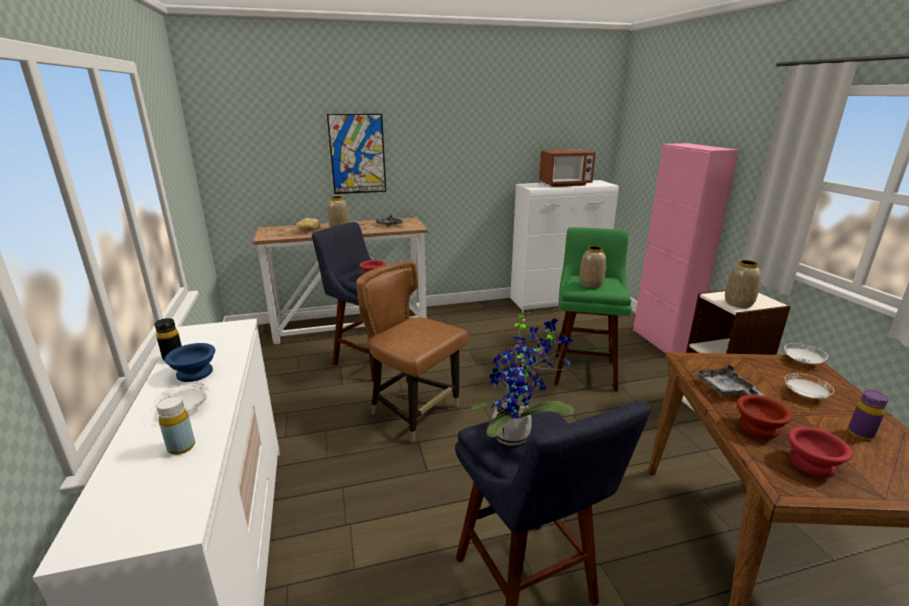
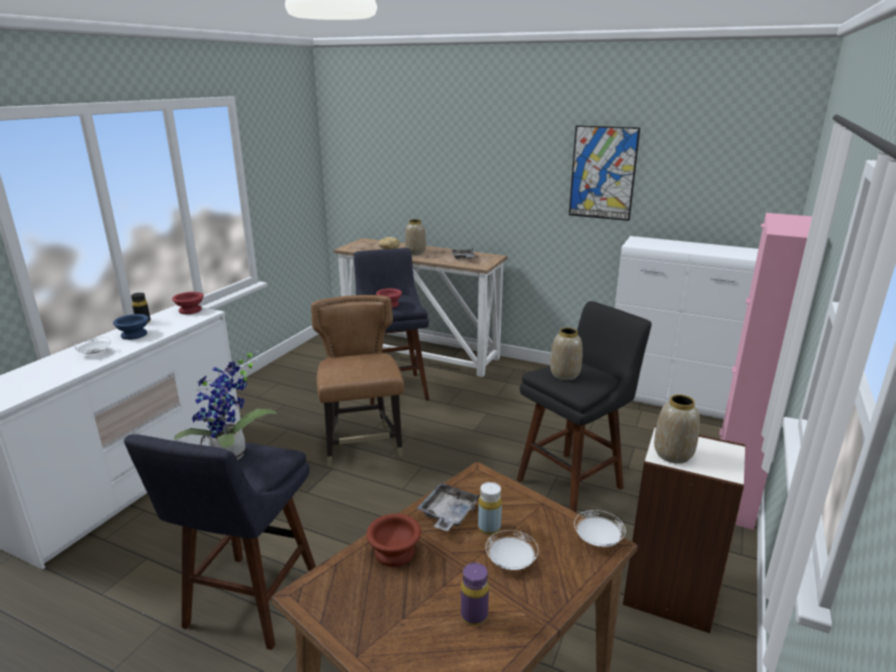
camera: 40 degrees right, 0 degrees up
(181, 447) = (59, 371): yellow bottle -> yellow bottle (489, 528)
(357, 154) = (453, 179): picture -> picture (603, 173)
(565, 184) = (690, 247): microwave -> none
(584, 369) = (574, 481): green stool -> black stool
(809, 463) = (367, 597): red bowl -> red bowl (191, 310)

